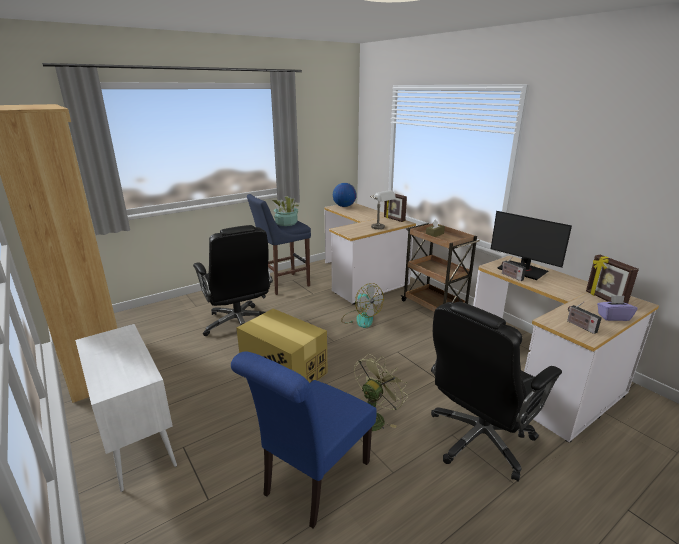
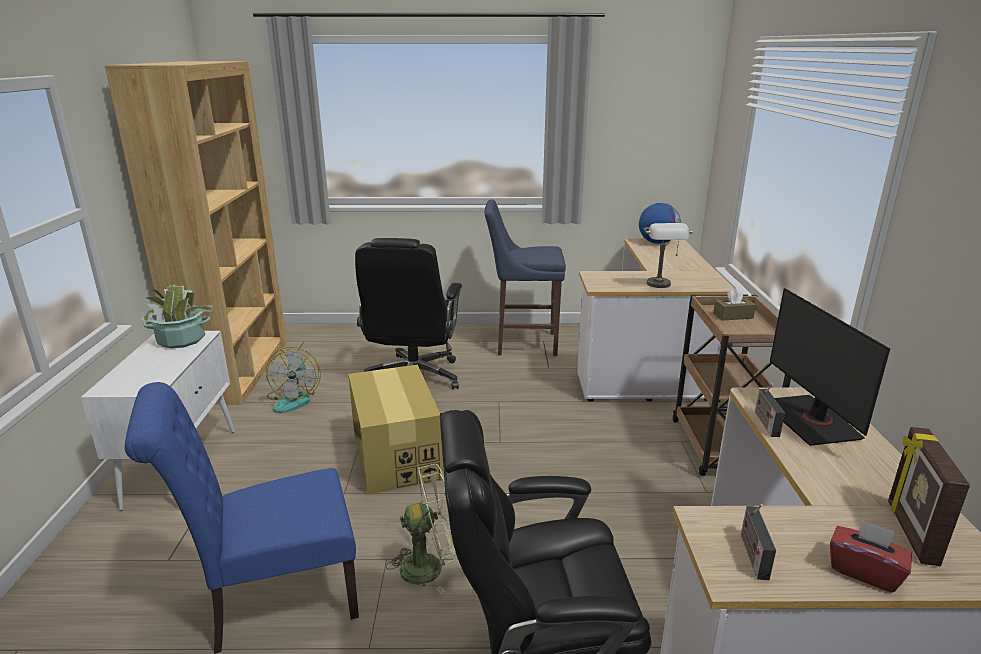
camera: 35 degrees right, 0 degrees up
(286, 223) = (537, 252): potted plant -> potted plant (181, 340)
(360, 318) = (574, 425): fan -> fan (295, 399)
(394, 219) = (707, 277): picture frame -> none
(613, 317) = (864, 571): purple tissue box -> red tissue box

